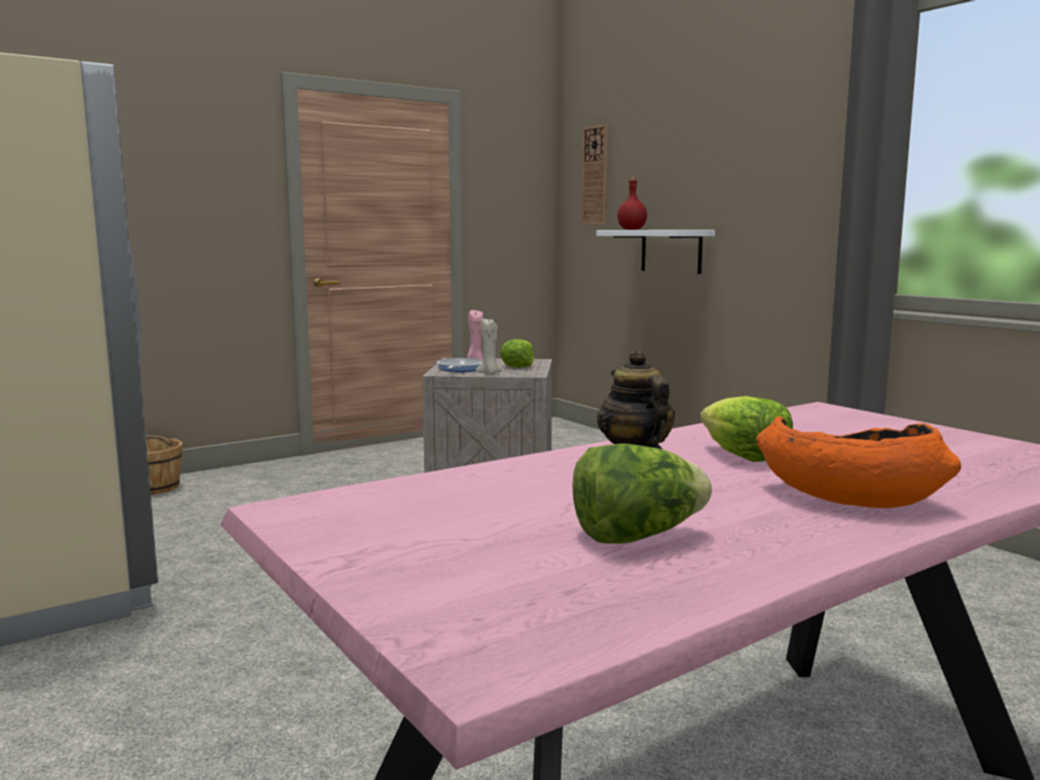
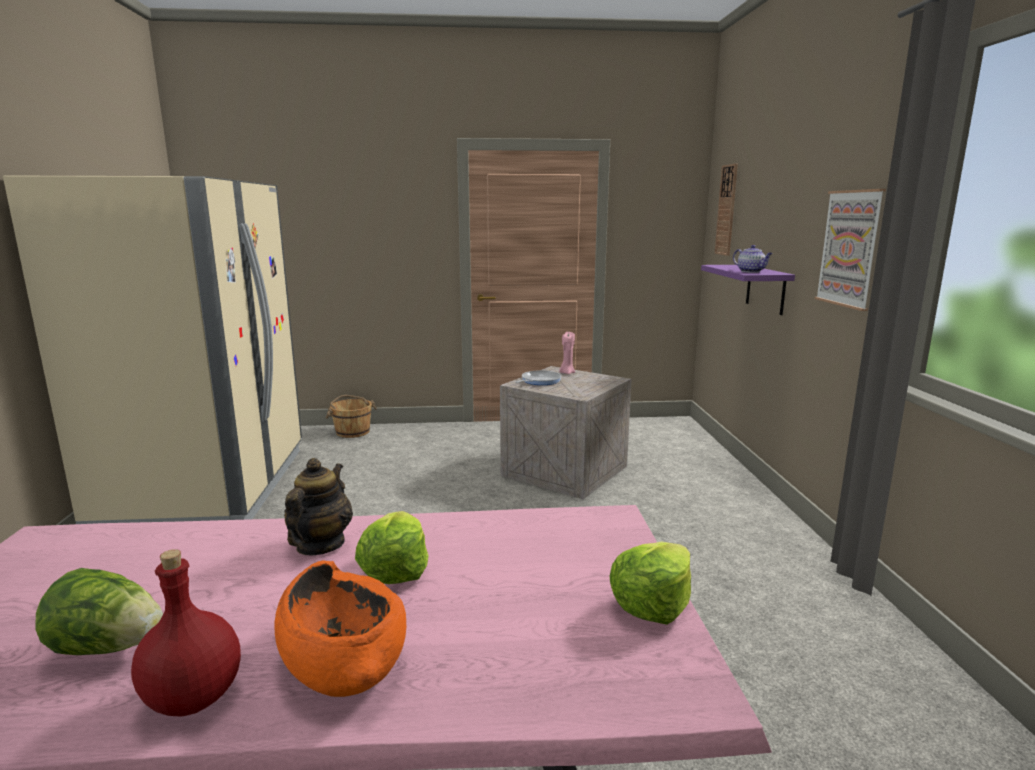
camera: 30 degrees right, 5 degrees up
(489, 373) = (551, 390): beige candle -> none
(518, 366) = (588, 384): lettuce -> lettuce (652, 603)
(632, 229) = (732, 266): red bottle -> red bottle (194, 699)
(670, 229) = (751, 271): none -> teapot
(671, 251) = (765, 289): white shelf -> purple shelf
(789, 194) = (849, 248): none -> picture

